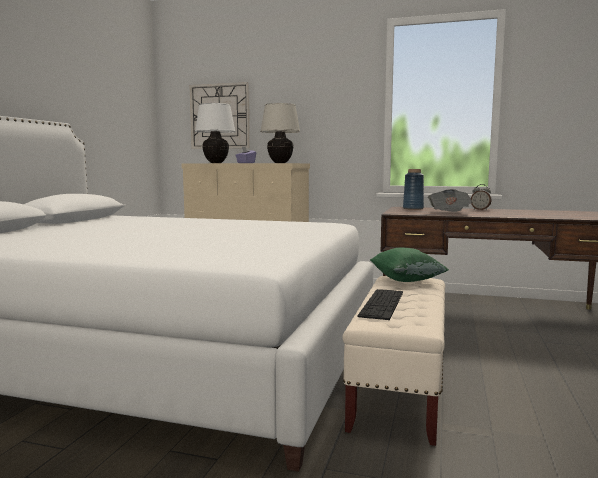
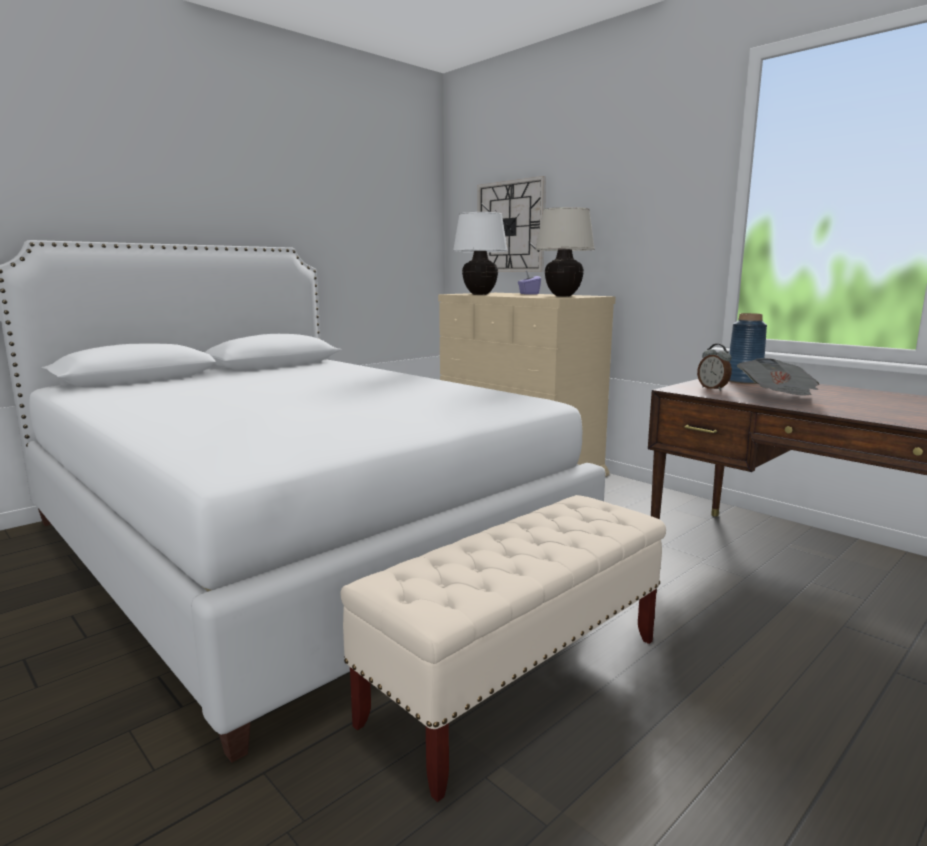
camera: 30 degrees right, 5 degrees up
(382, 304) = (463, 550): keyboard -> none
(406, 280) = (589, 512): green pillow -> none
(480, 209) = (870, 394): alarm clock -> alarm clock (713, 388)

